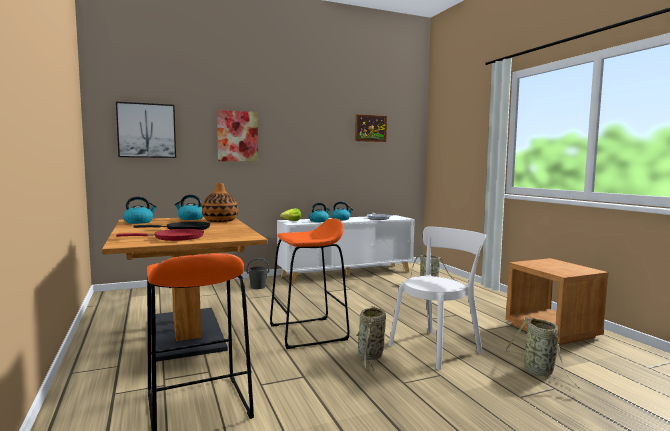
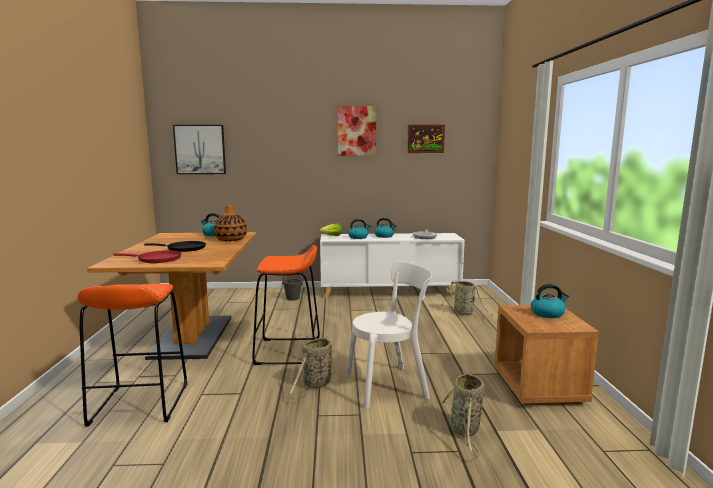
camera: 20 degrees right, 5 degrees up
(139, 222) = (167, 237): kettle -> kettle (547, 313)
(237, 136) = (282, 152): picture -> picture (356, 131)

